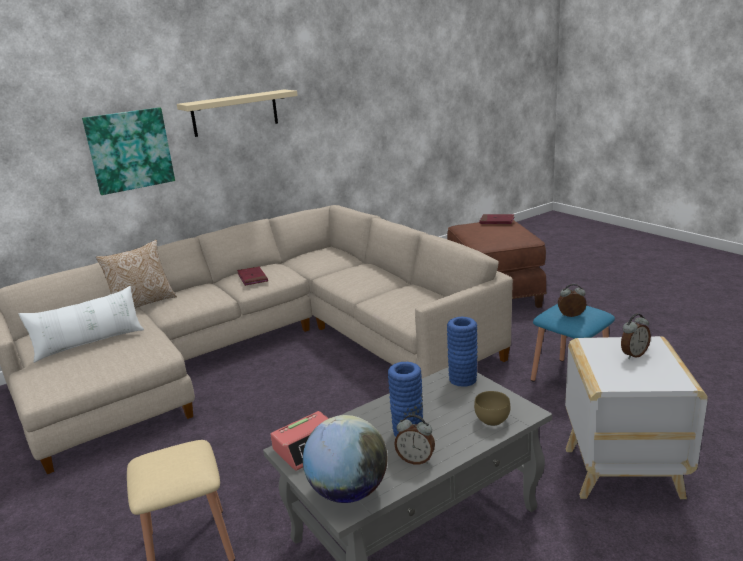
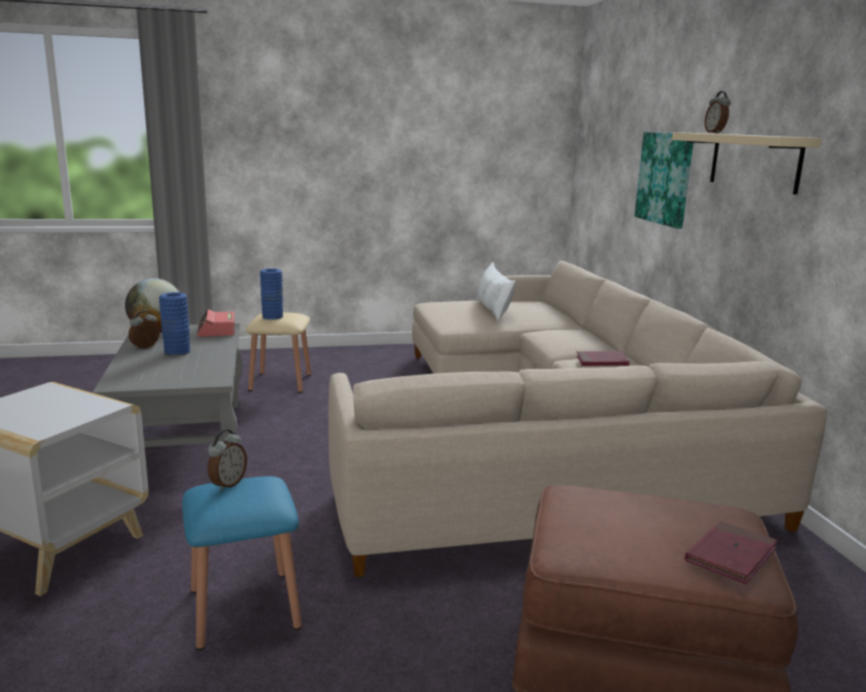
camera: 110 degrees right, 5 degrees down
(142, 304) = (571, 326): pillow -> none
(463, 379) = (201, 380): blue vase -> blue vase (272, 317)
(490, 420) = (132, 373): brown bowl -> none
(633, 354) = (50, 413): alarm clock -> alarm clock (715, 133)

